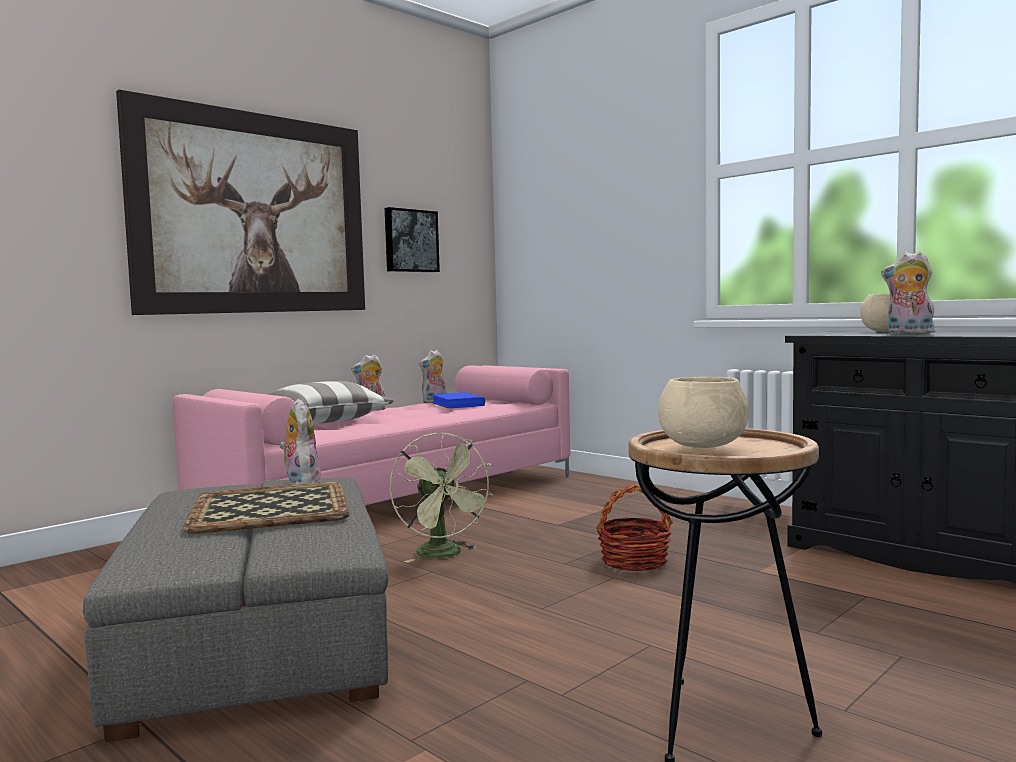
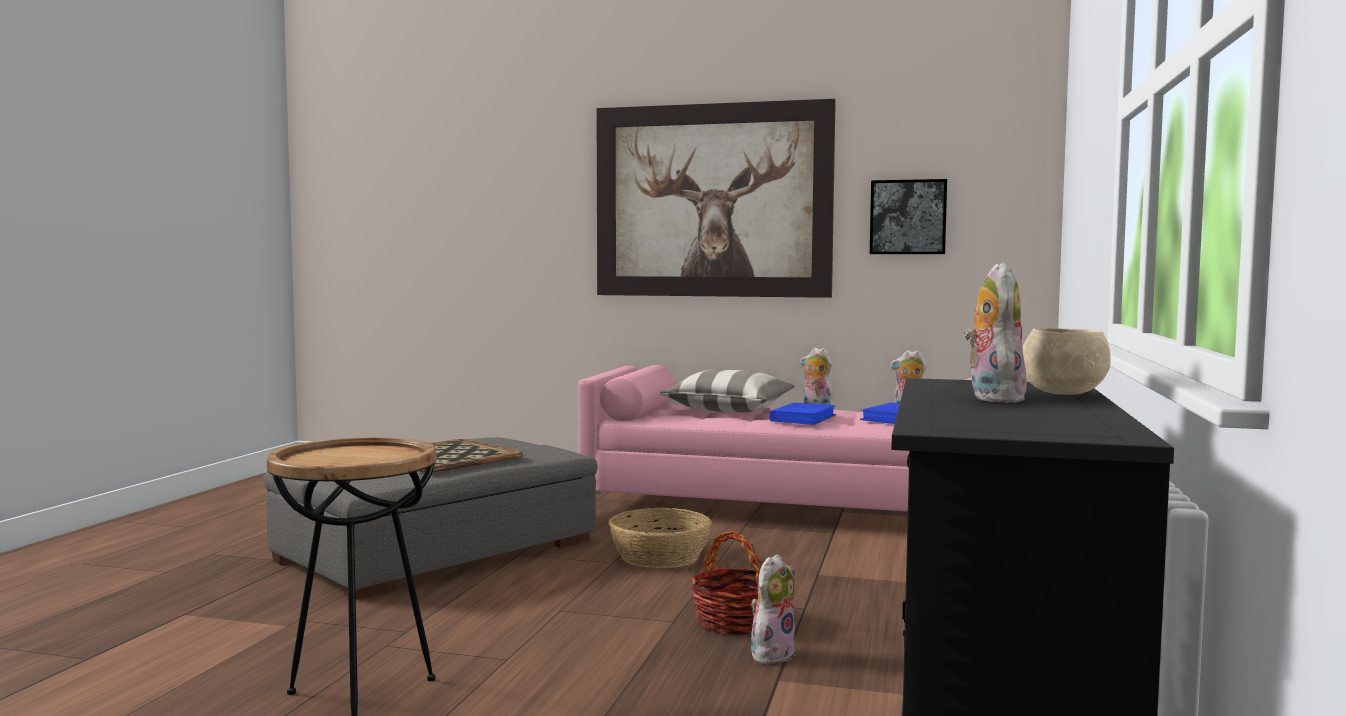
camera: 60 degrees right, 0 degrees up
(301, 483) = (535, 450): plush toy -> plush toy (771, 654)
(412, 414) = (803, 418): none -> blue book
(444, 555) = (660, 557): green fan -> basket
(703, 446) = (335, 451): beige bowl -> none

